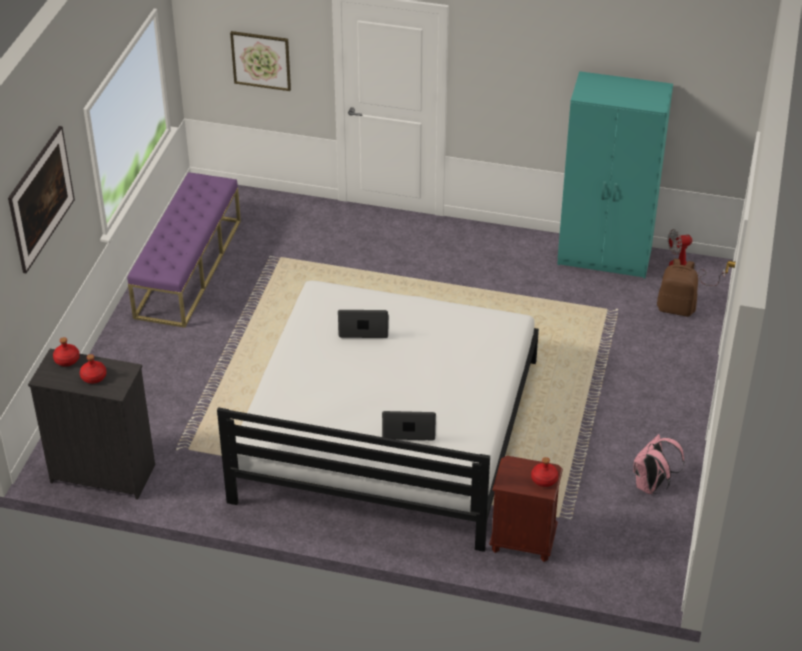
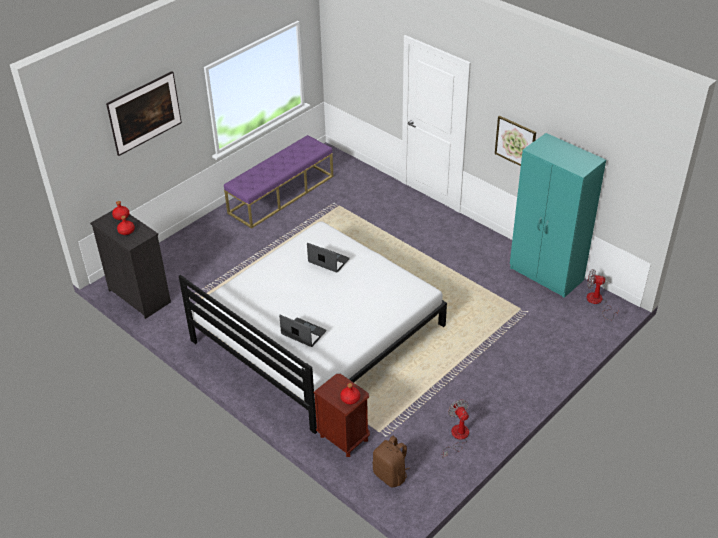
camera: 30 degrees right, 0 degrees up
(261, 60) = (364, 73): picture -> picture (515, 142)
(651, 486) = (457, 437): pink backpack -> fan
(676, 308) = (570, 325): brown backpack -> brown backpack (391, 475)

